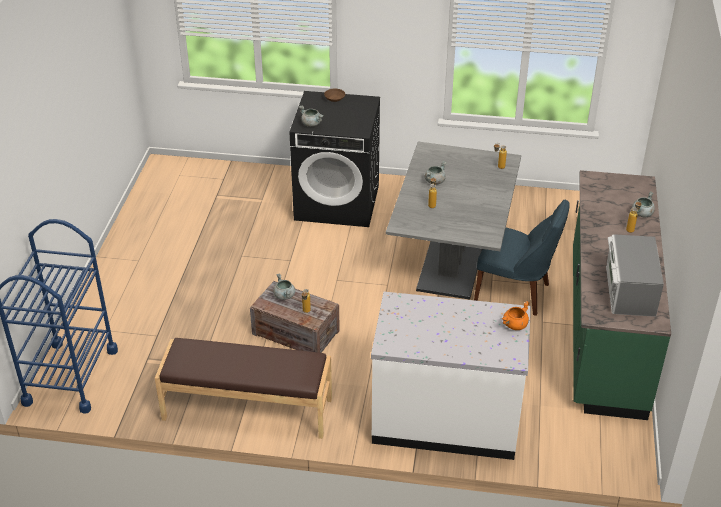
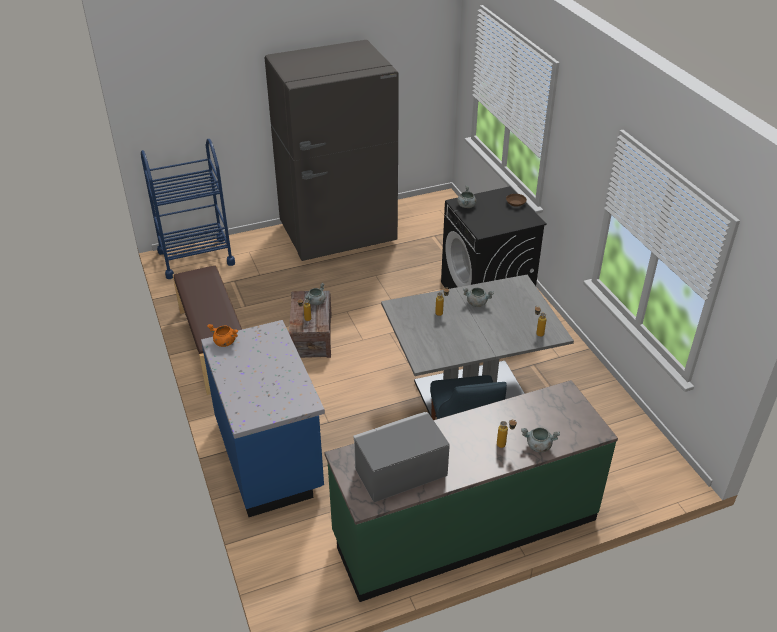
camera: 60 degrees right, 0 degrees up
(146, 255) = (338, 235): none -> grey fridge
(446, 419) = (270, 456): white counter -> blue counter
(515, 325) = (289, 407): orange cooking pot -> orange cooking pot (224, 342)

